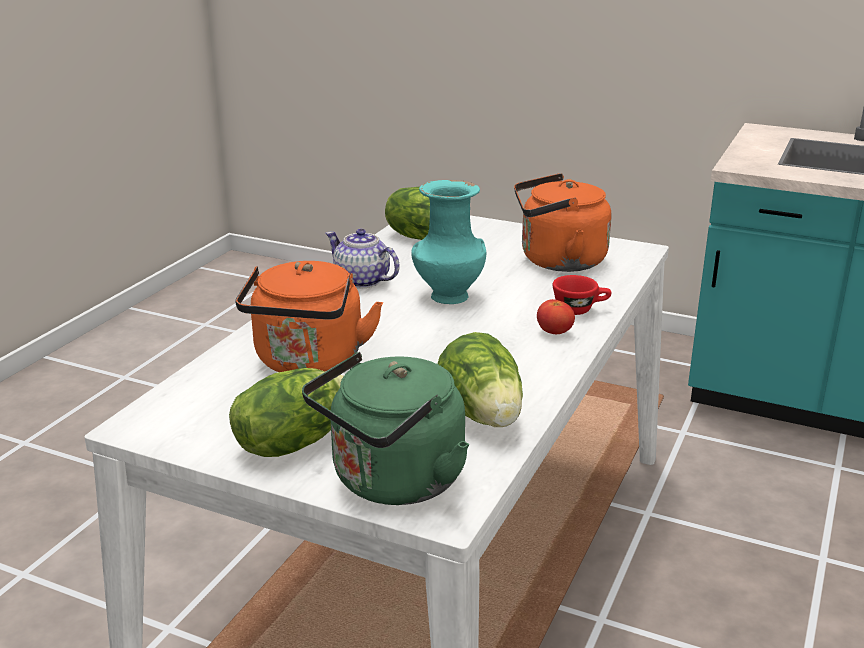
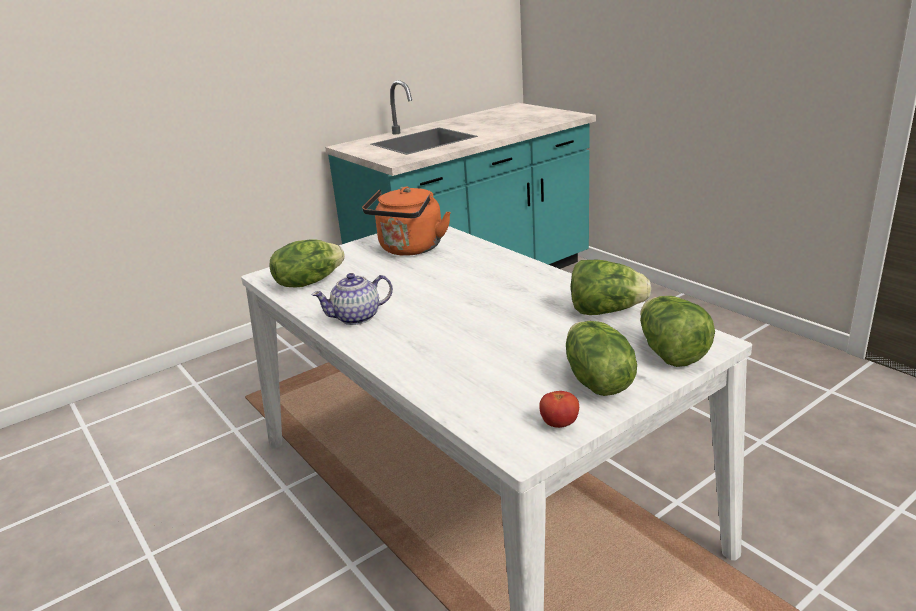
camera: 60 degrees left, 0 degrees up
(308, 363) = (478, 359): orange kettle -> none
(392, 482) = (670, 353): green kettle -> lettuce
(447, 297) = (423, 292): turquoise vase -> none
(554, 333) = (513, 270): tomato -> tomato (559, 424)
(580, 309) = (488, 257): red cup -> none

